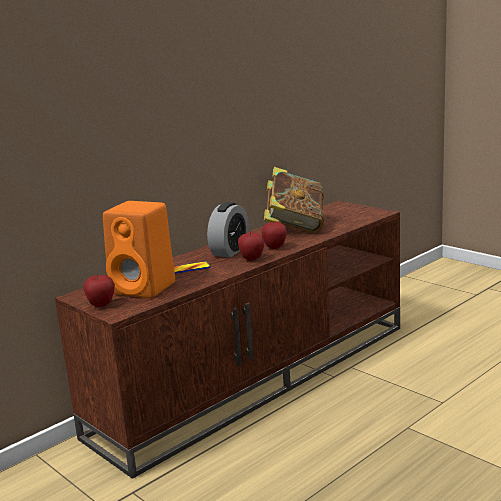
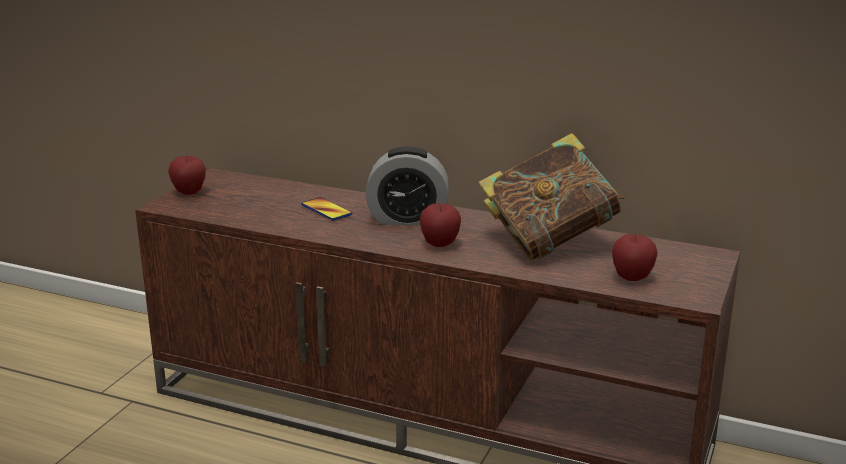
camera: 65 degrees right, 5 degrees up
(145, 288) = (247, 202): orange speaker -> none
(252, 259) = (381, 239): apple -> apple (632, 278)

